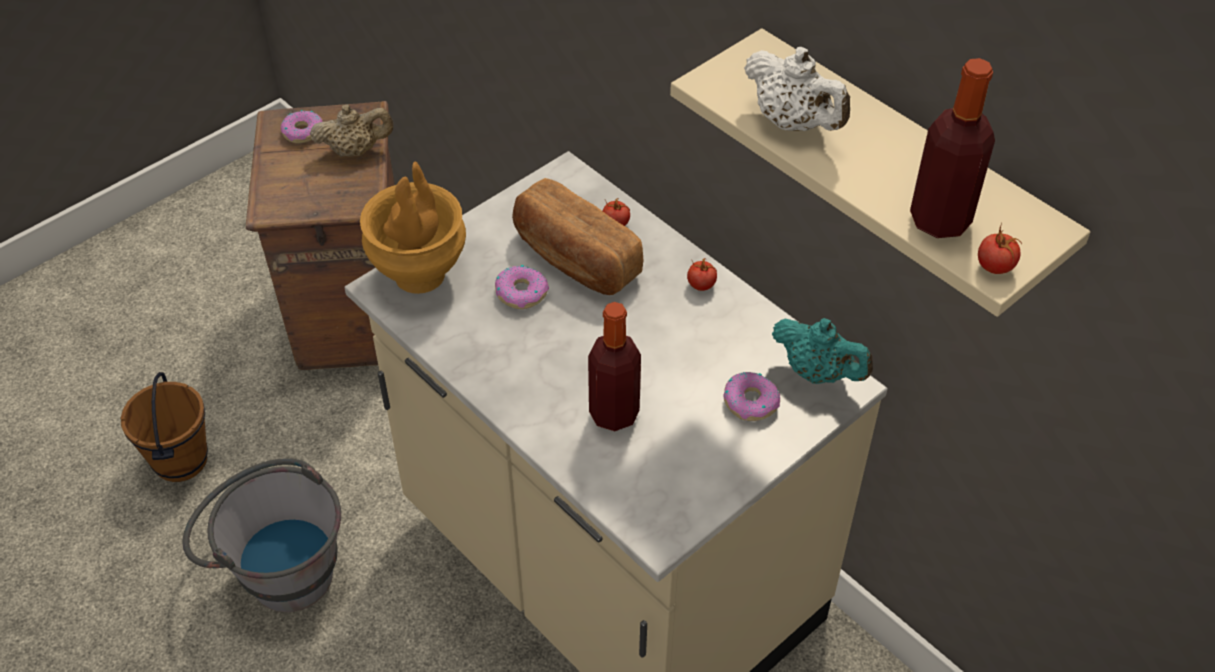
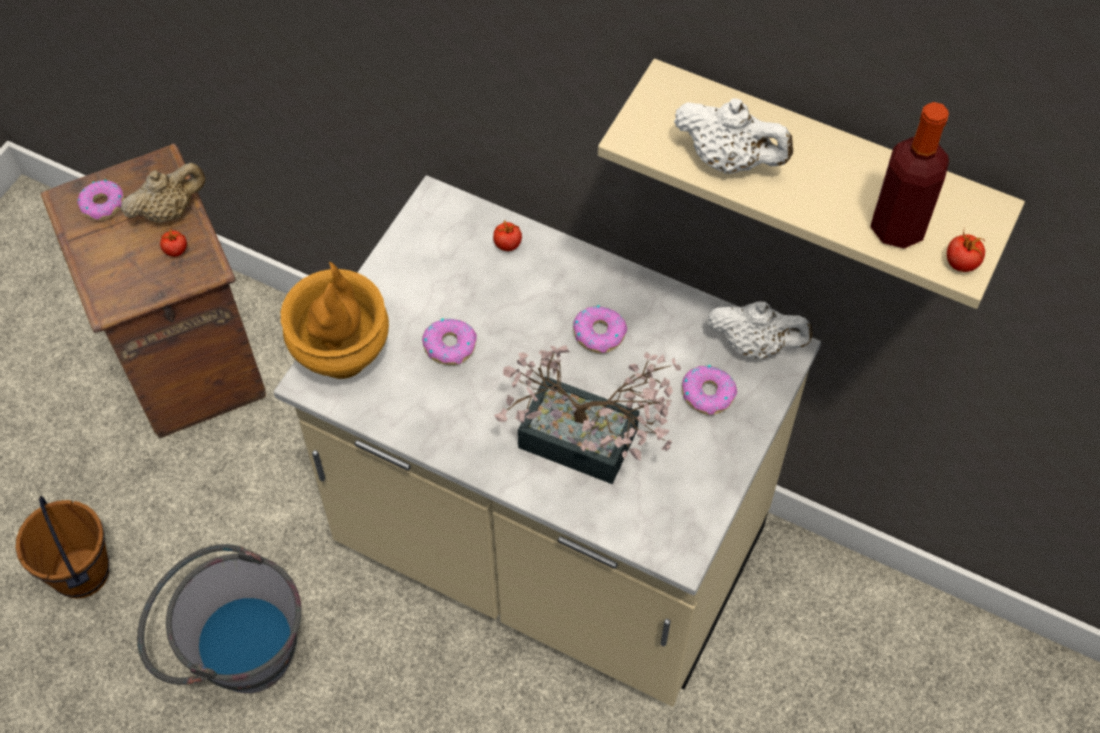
camera: 20 degrees left, 10 degrees up
(574, 259) = (484, 294): bread -> none
(614, 413) = (590, 445): bottle -> potted plant
(667, 320) = (599, 333): none -> donut
(701, 285) = (615, 286): tomato -> tomato (176, 250)
(818, 372) = (755, 345): turquoise teapot -> white teapot

